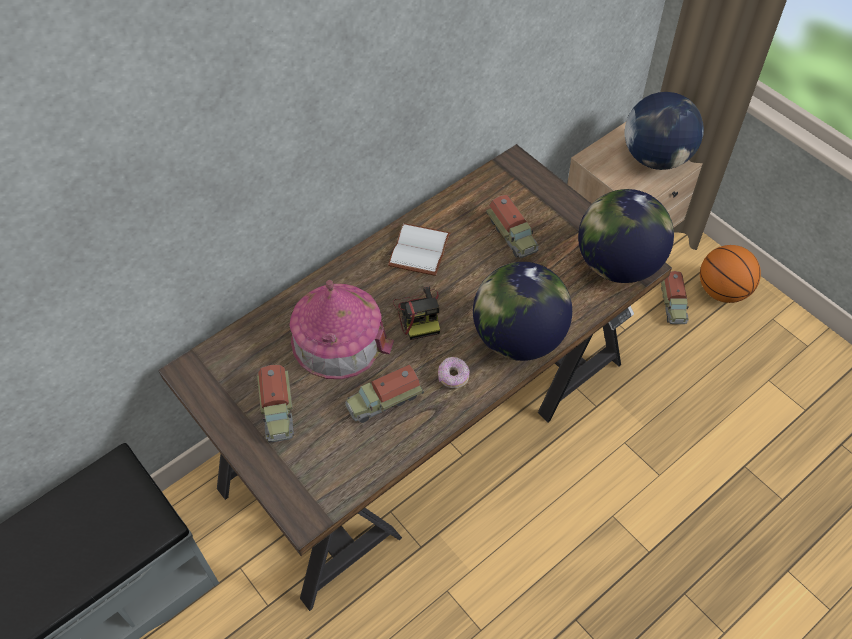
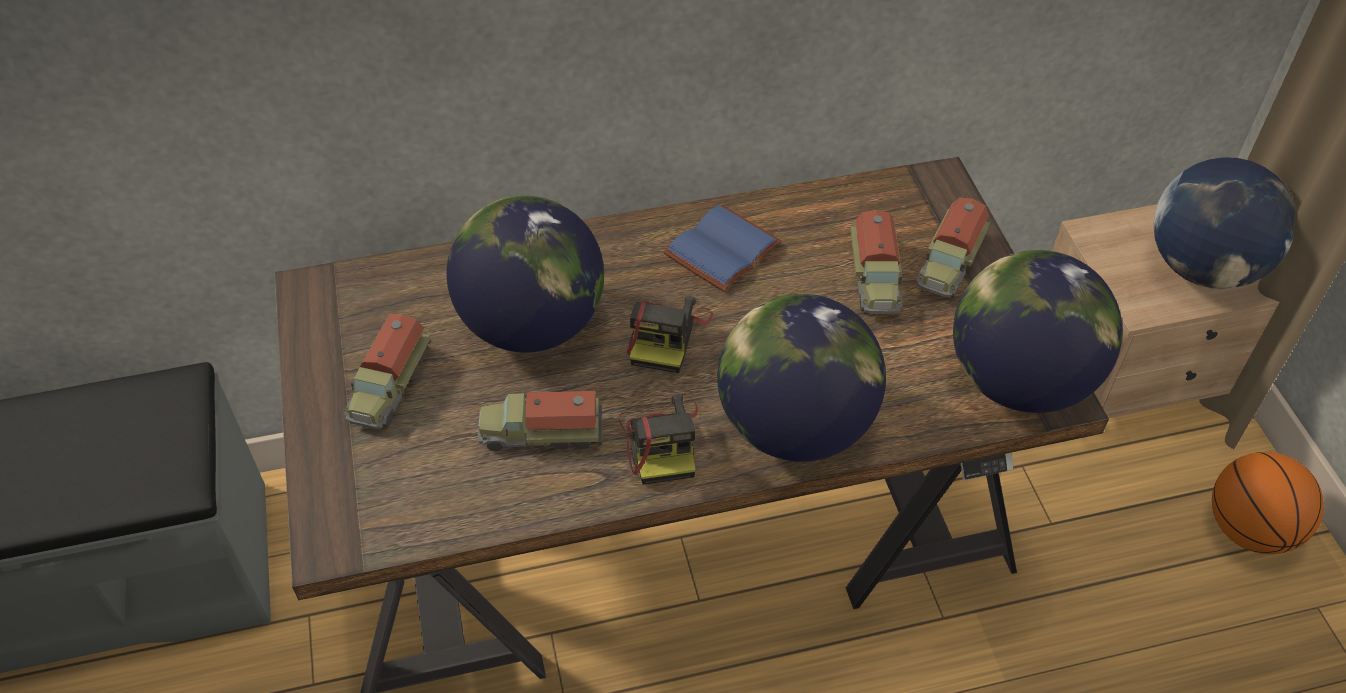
camera: 25 degrees right, 5 degrees down
(338, 338) = (532, 324): toy house -> globe
(421, 251) = (723, 252): white book -> blue book
(453, 376) = (662, 441): donut -> camera
(673, 304) = (1152, 517): toy truck -> toy truck (949, 263)

